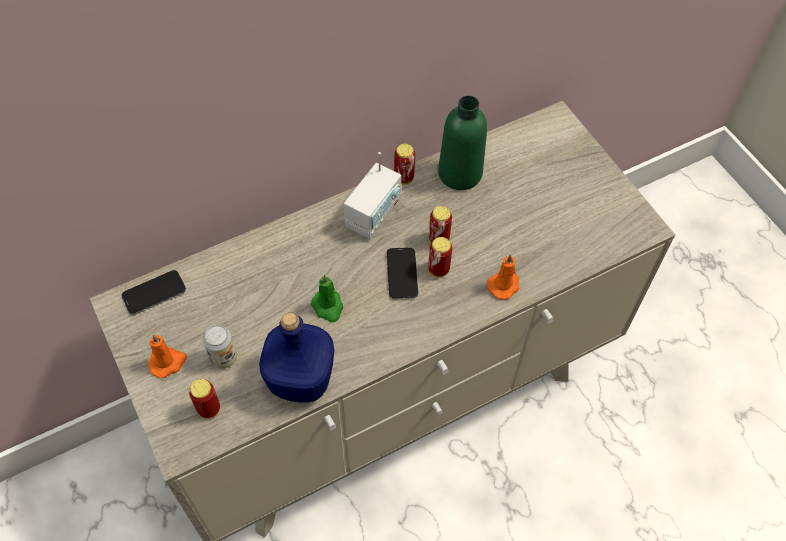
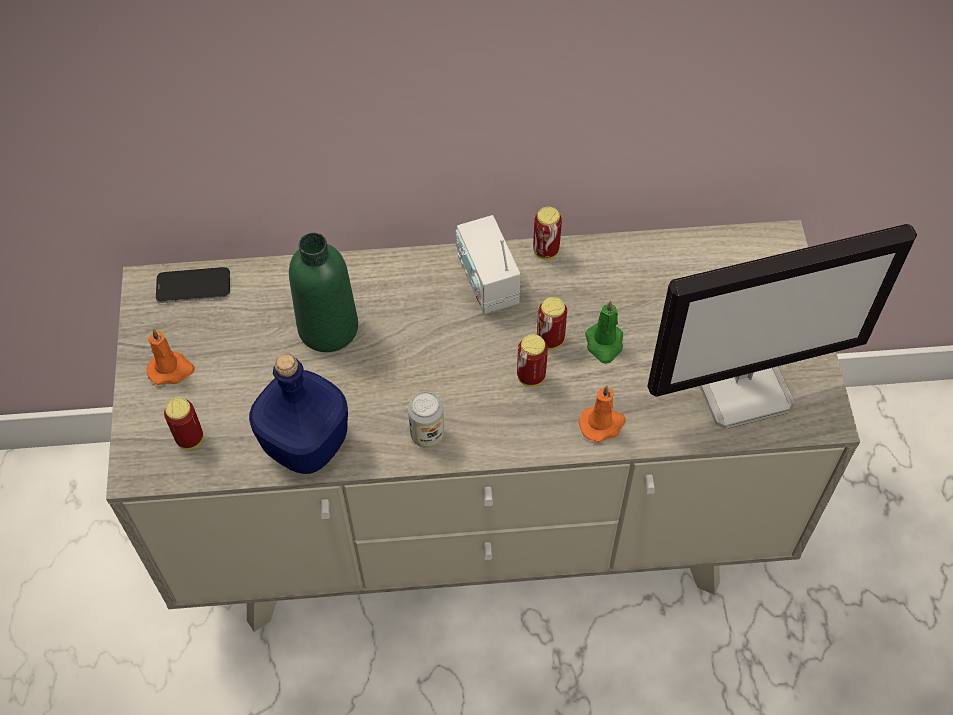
camera: 25 degrees right, 0 degrees up
(223, 358) = (233, 387): can -> can (427, 435)
(328, 307) = (378, 373): green candle -> green candle (604, 344)
(374, 214) = (487, 282): radio -> radio turned 105 degrees clockwise
(402, 274) = (484, 365): phone -> none
(460, 173) = (618, 268): green bottle -> green bottle (328, 328)
(583, 224) = (743, 385): none -> monitor

